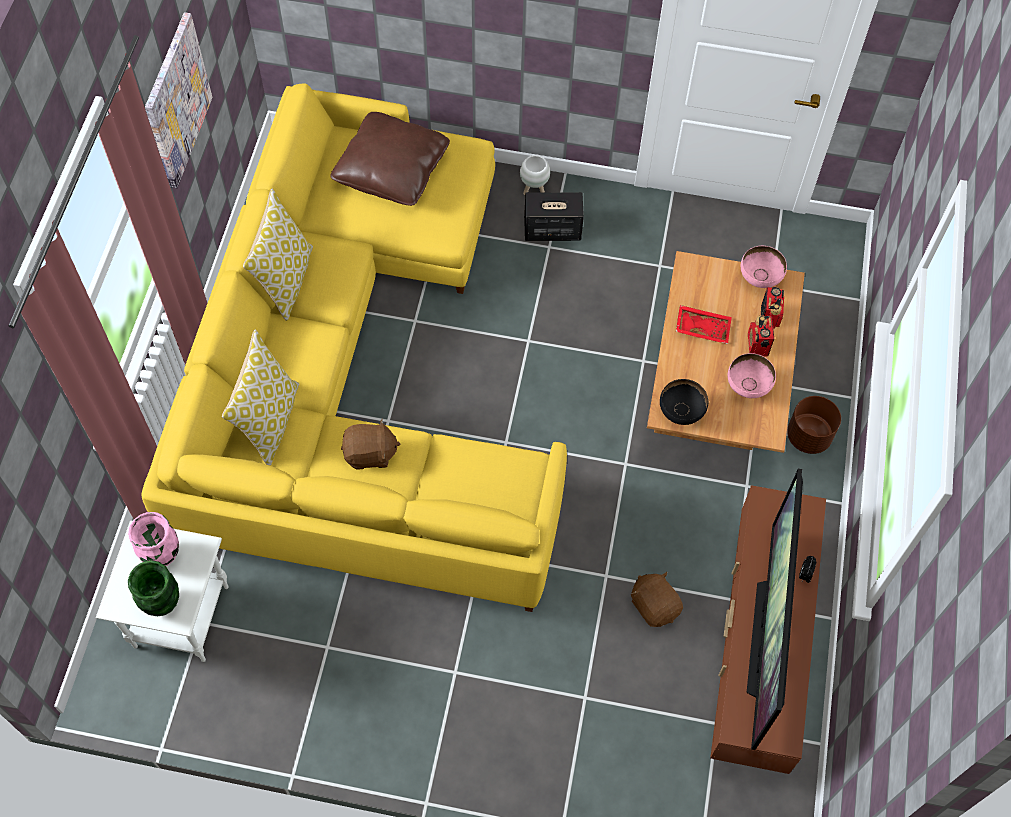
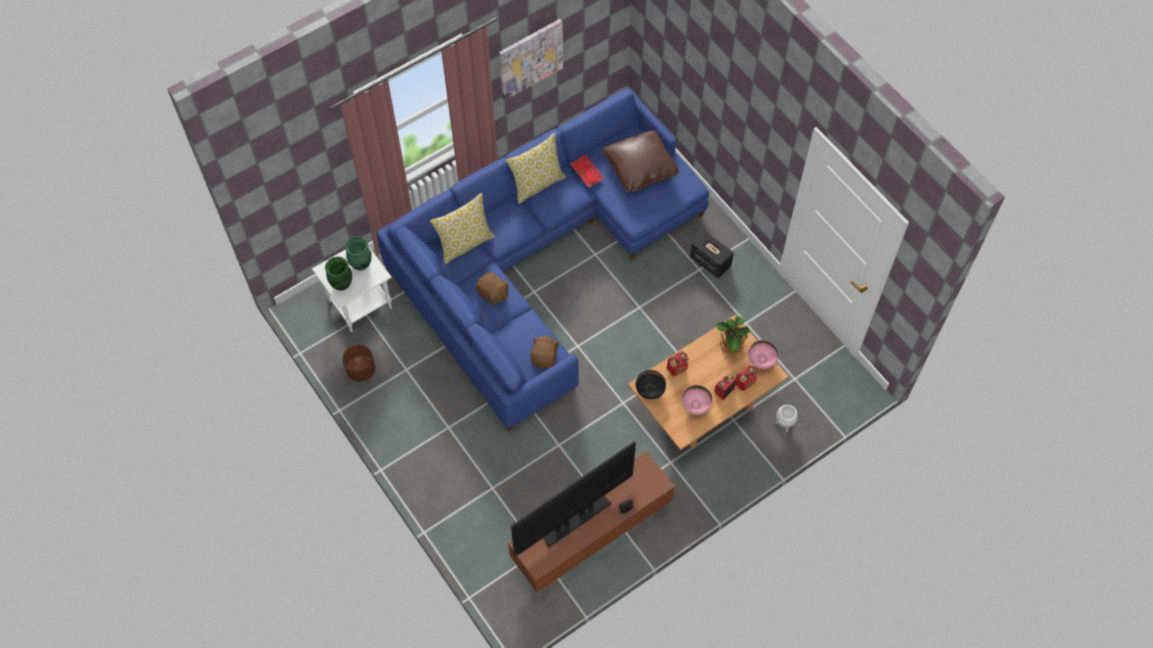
camera: 45 degrees right, 0 degrees up
(162, 555) = (361, 264): pink vase -> green vase
(353, 375) = (539, 257): yellow sofa -> blue sofa
(534, 190) = (722, 235): white planter -> white planter (784, 425)
(654, 605) = (566, 477): brown plush toy -> brown plush toy (545, 357)
(682, 362) = (677, 368): none -> radio
(702, 327) = (705, 361): red tray -> red tray (587, 173)
(710, 289) = (731, 346): none -> potted plant
(808, 436) = (728, 466): brown planter -> brown planter (361, 370)

